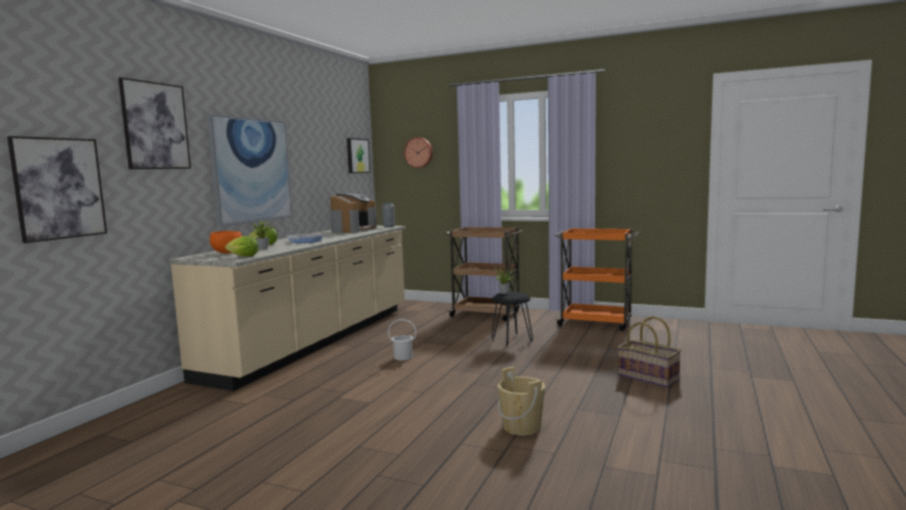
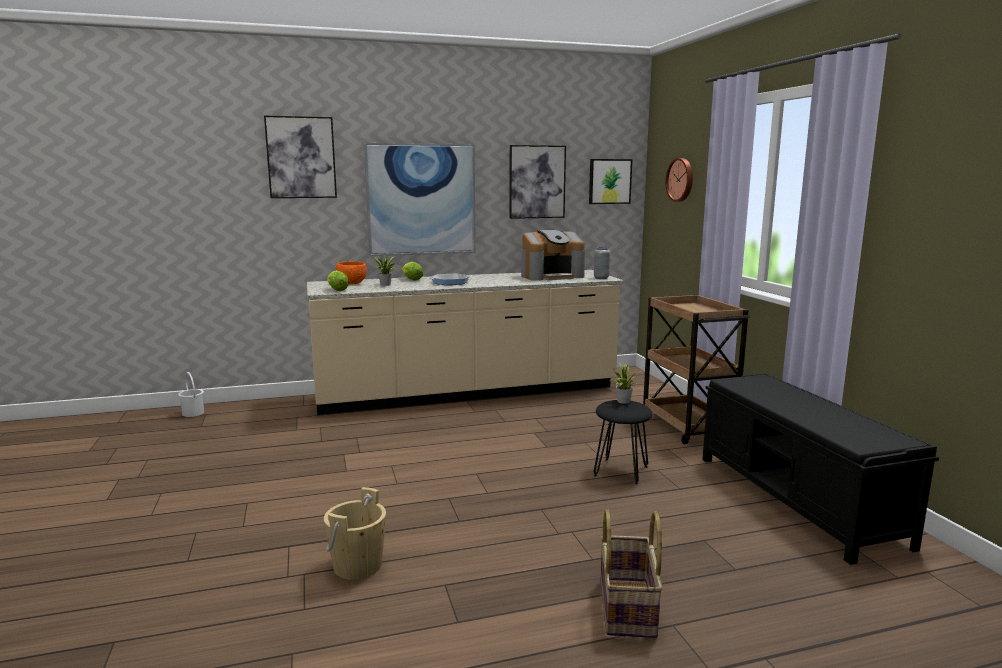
camera: 50 degrees right, 5 degrees up
(59, 188) = (205, 213): picture -> picture (537, 182)
(403, 357) = (478, 440): white bucket -> white bucket (193, 413)
(596, 323) = (797, 500): orange cart -> black bench

